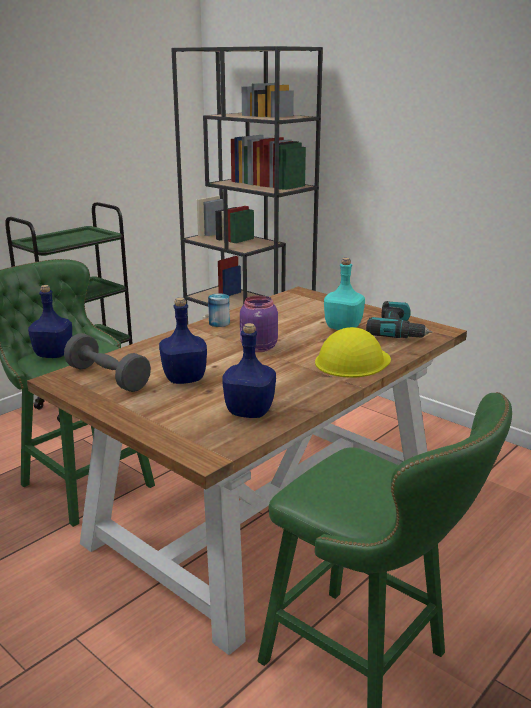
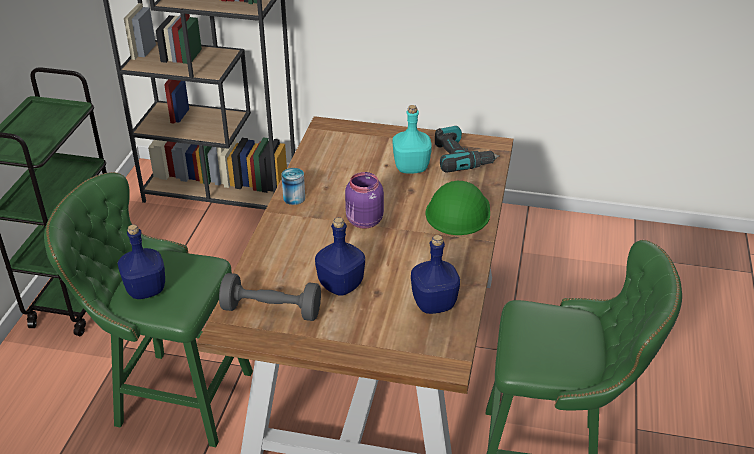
camera: 30 degrees left, 15 degrees up
(352, 361) = (458, 211): yellow hard hat -> green hard hat

